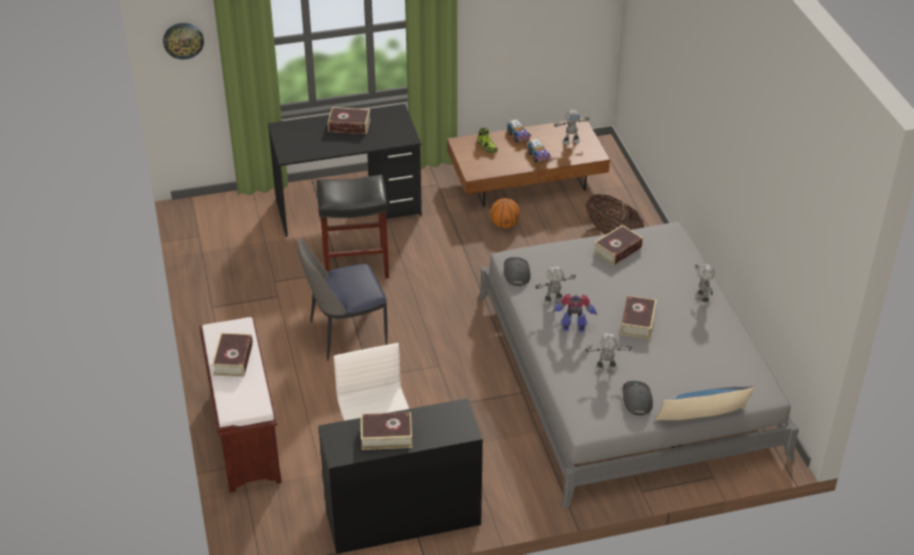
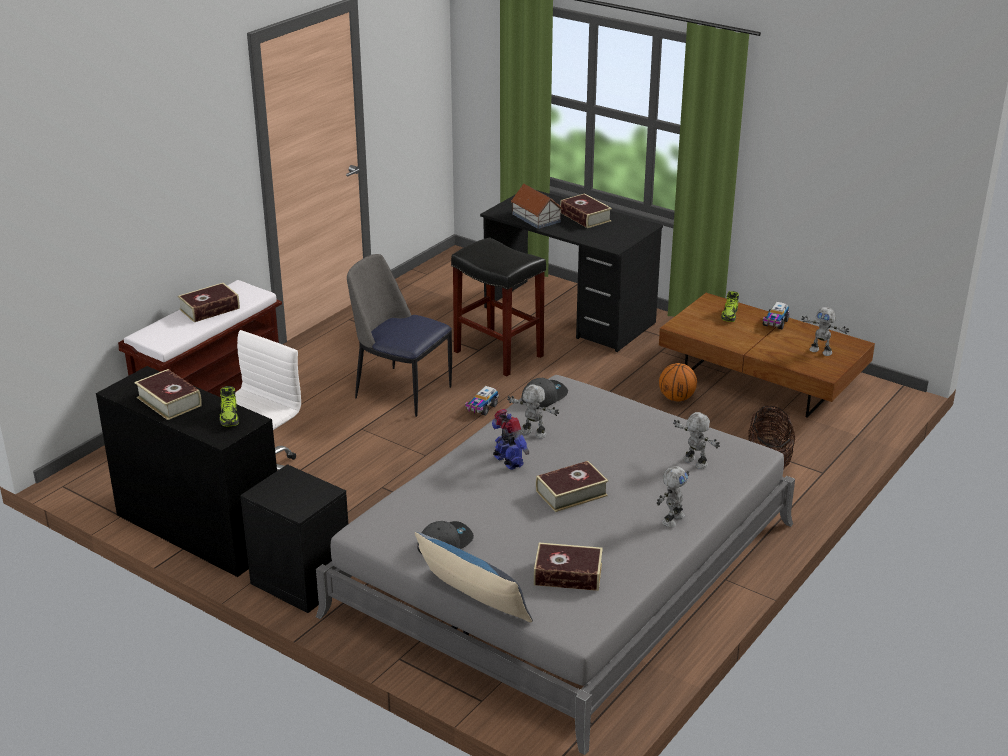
camera: 50 degrees right, 10 degrees down
(183, 40) = (479, 67): wall clock -> none
(320, 145) = (536, 217): none -> toy house
(442, 416) = (229, 417): none -> shoe
(516, 495) = (300, 580): none -> black nightstand
(538, 156) = (764, 346): toy truck -> toy truck (481, 408)
(606, 368) = (469, 505): toy robot -> toy robot (694, 463)
(617, 250) = (670, 435): book -> book (568, 574)

